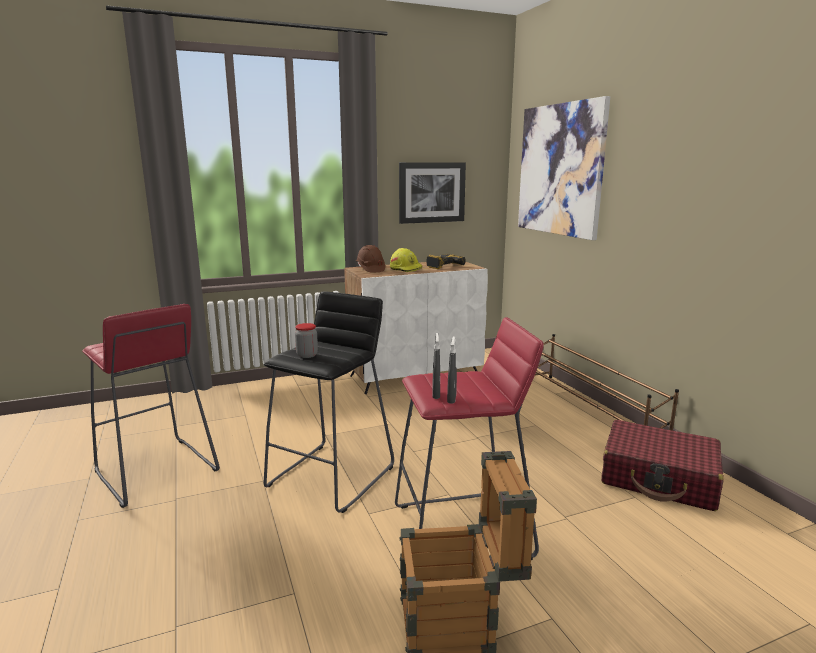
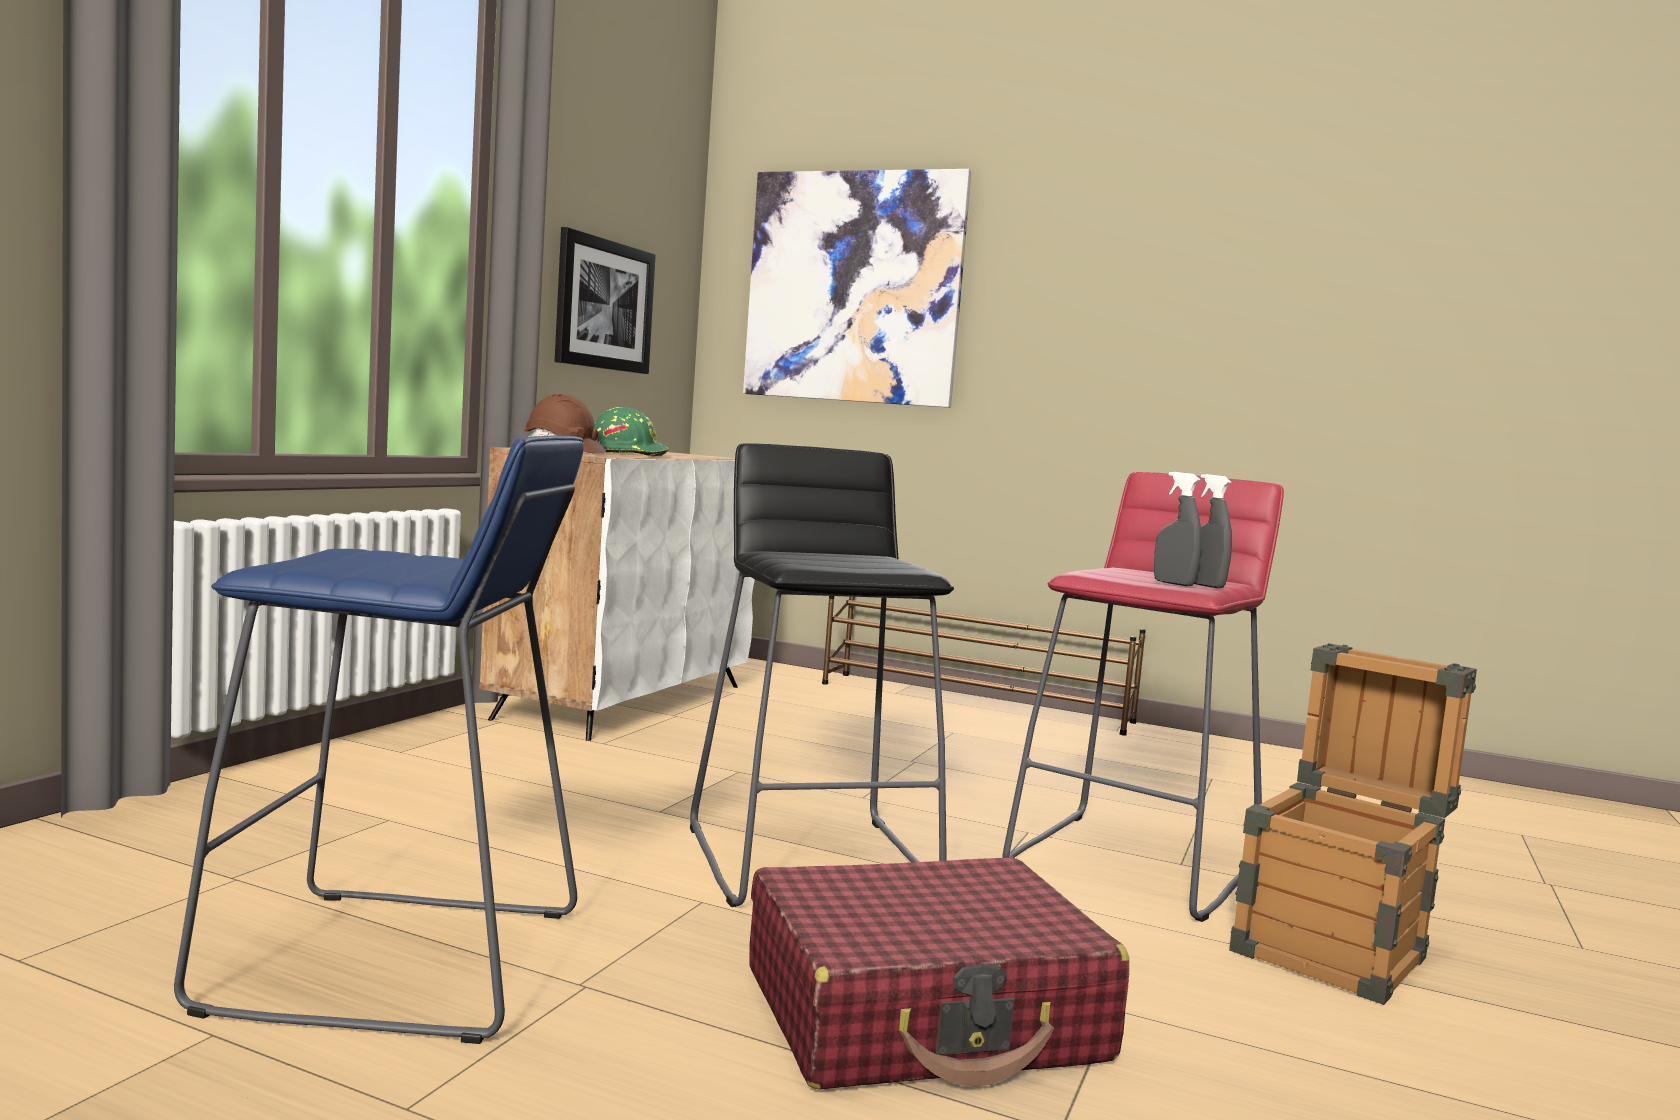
camera: 45 degrees left, 10 degrees down
(155, 471) = (398, 962): red stool -> blue stool
(307, 355) = (833, 562): jar -> none
(406, 269) = (628, 453): yellow hard hat -> green hard hat
(442, 266) = (673, 454): power drill -> none
(659, 478) = (1194, 756): red suitcase -> red suitcase (925, 1015)

